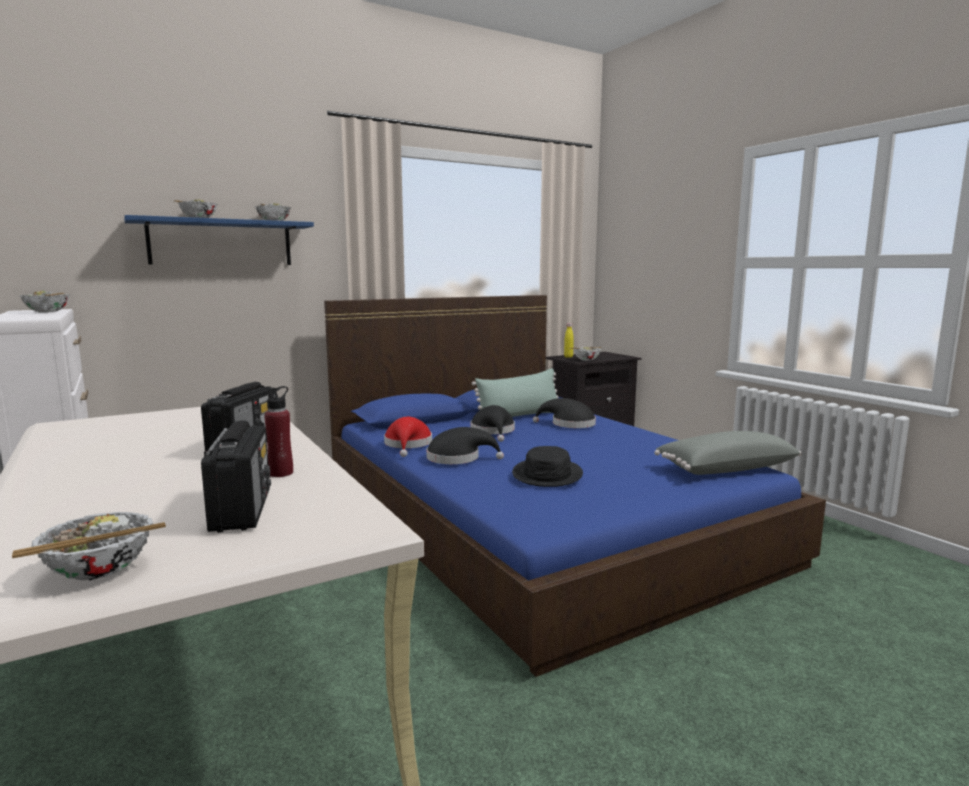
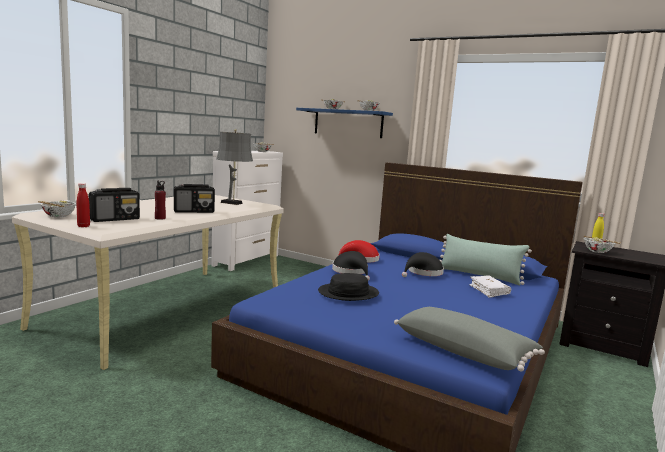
camera: 60 degrees right, 0 degrees up
(199, 418) = (233, 203): none -> grey table lamp
(289, 542) = (83, 226): none -> red bottle
(569, 424) = (489, 291): black hat -> white book

